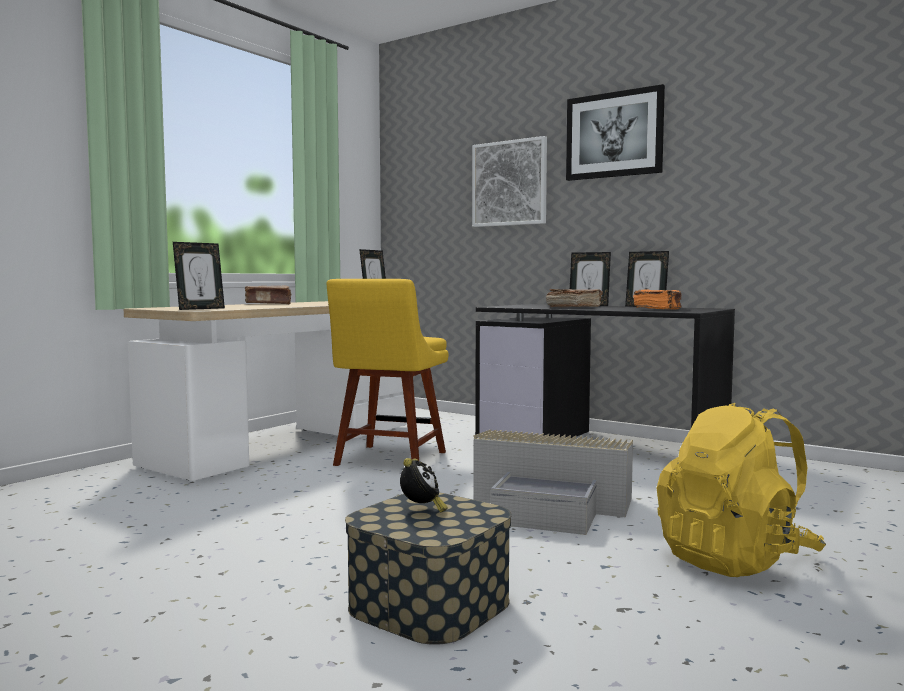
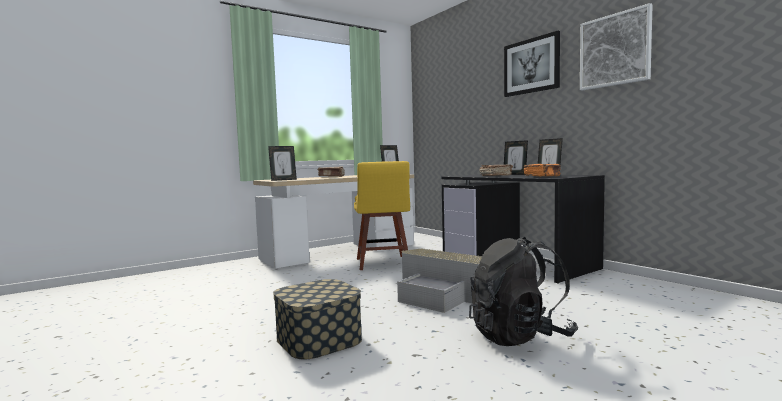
camera: 20 degrees right, 0 degrees up
(388, 460) = (383, 263): yellow chair -> yellow chair turned 45 degrees counterclockwise
(422, 510) = (317, 288): alarm clock -> none
(509, 183) = (475, 101): picture -> picture (614, 50)
(736, 559) = (520, 336): yellow backpack -> black backpack

